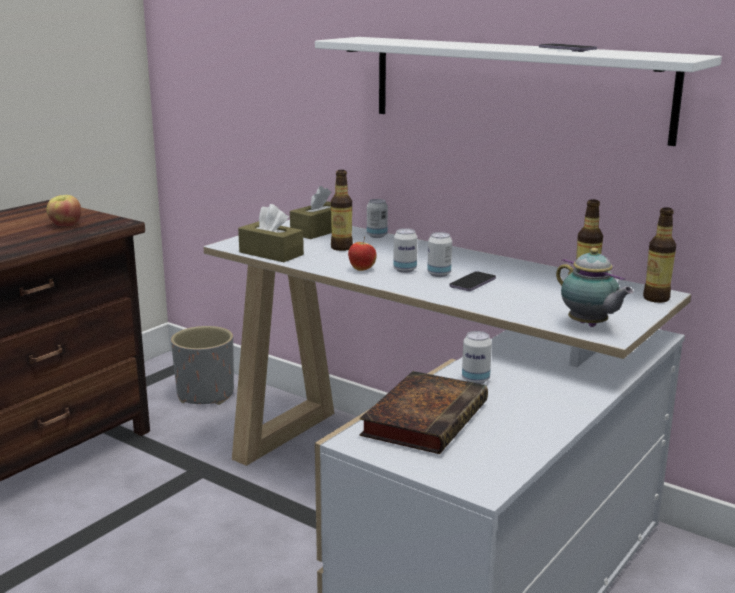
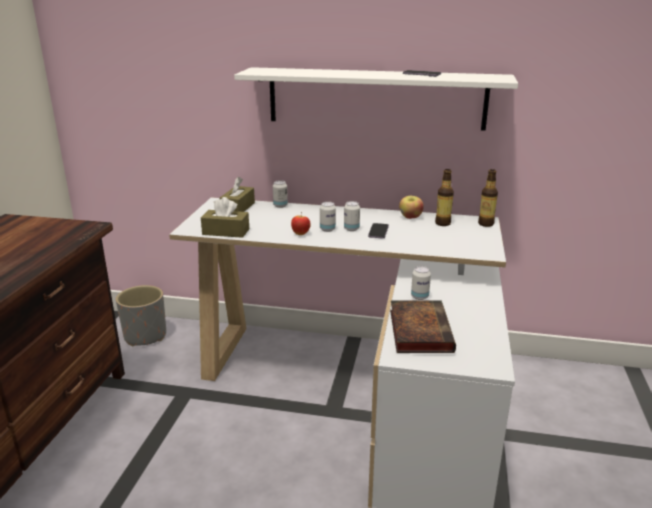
camera: 25 degrees left, 5 degrees up
(65, 225) = (50, 235): apple -> apple (410, 217)
(341, 248) = (268, 219): bottle -> none
(589, 325) = (472, 249): teapot -> none

